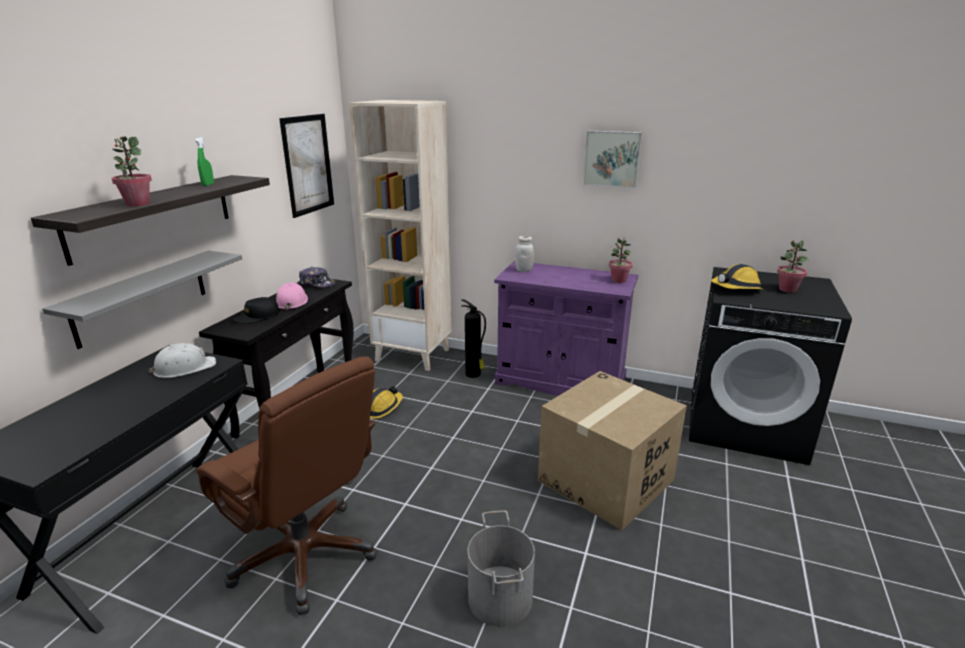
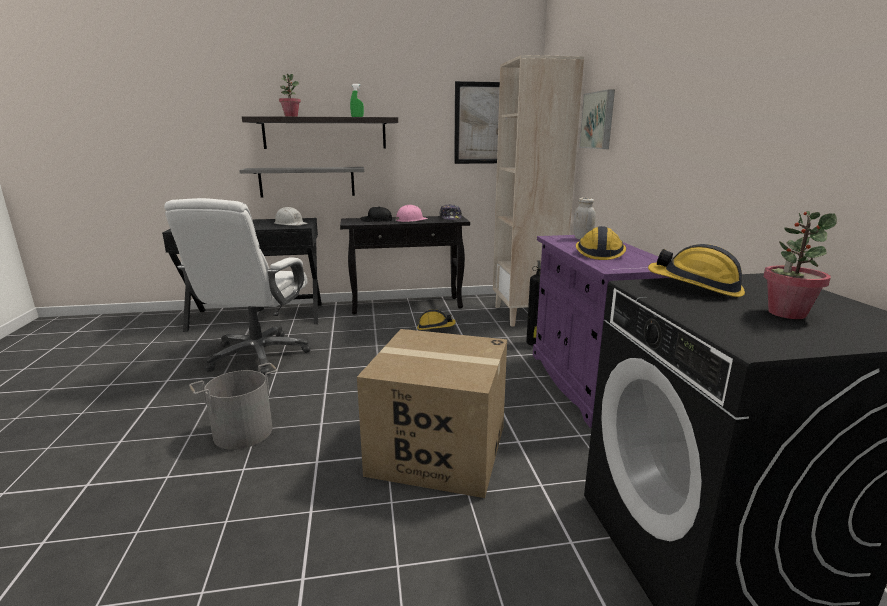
camera: 60 degrees right, 5 degrees down
(305, 555) = (258, 355): brown office chair -> white office chair
(576, 280) = (599, 253): none -> hard hat
(612, 158) = (687, 99): picture -> picture (599, 120)
(618, 280) = (644, 265): potted plant -> none

